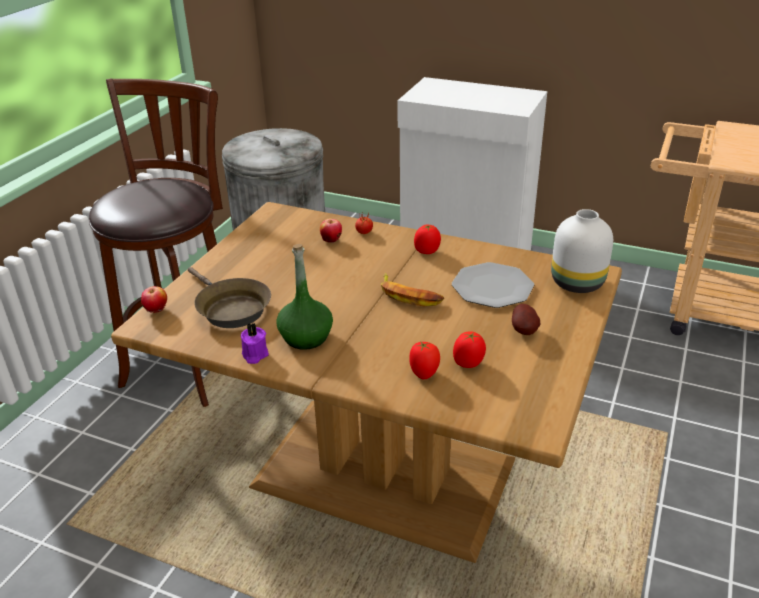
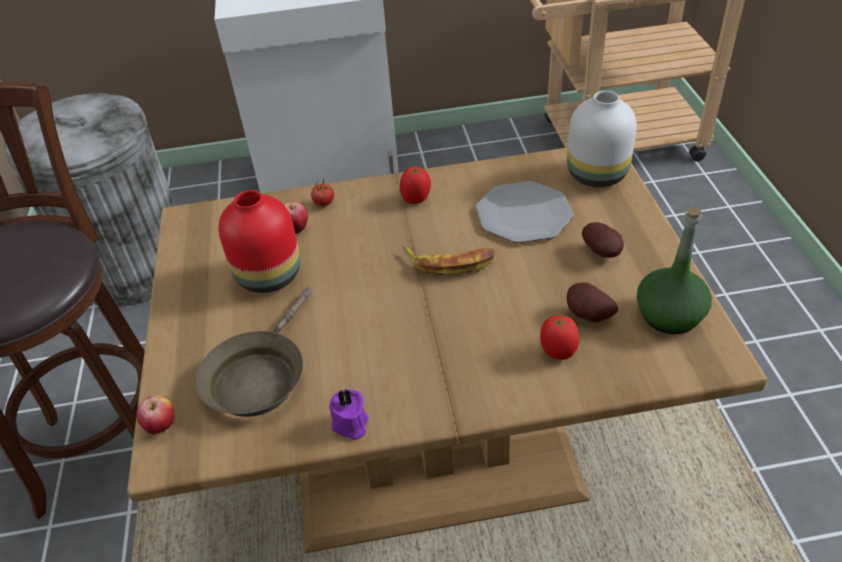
camera: 30 degrees left, 10 degrees up
(230, 308) = (258, 376): brown frying pan -> brown frying pan turned 90 degrees clockwise
(290, 260) = (270, 276): none -> red vase
(305, 337) = (388, 370): green bottle -> green bottle (669, 315)
(468, 363) = (587, 316): tomato -> potato

